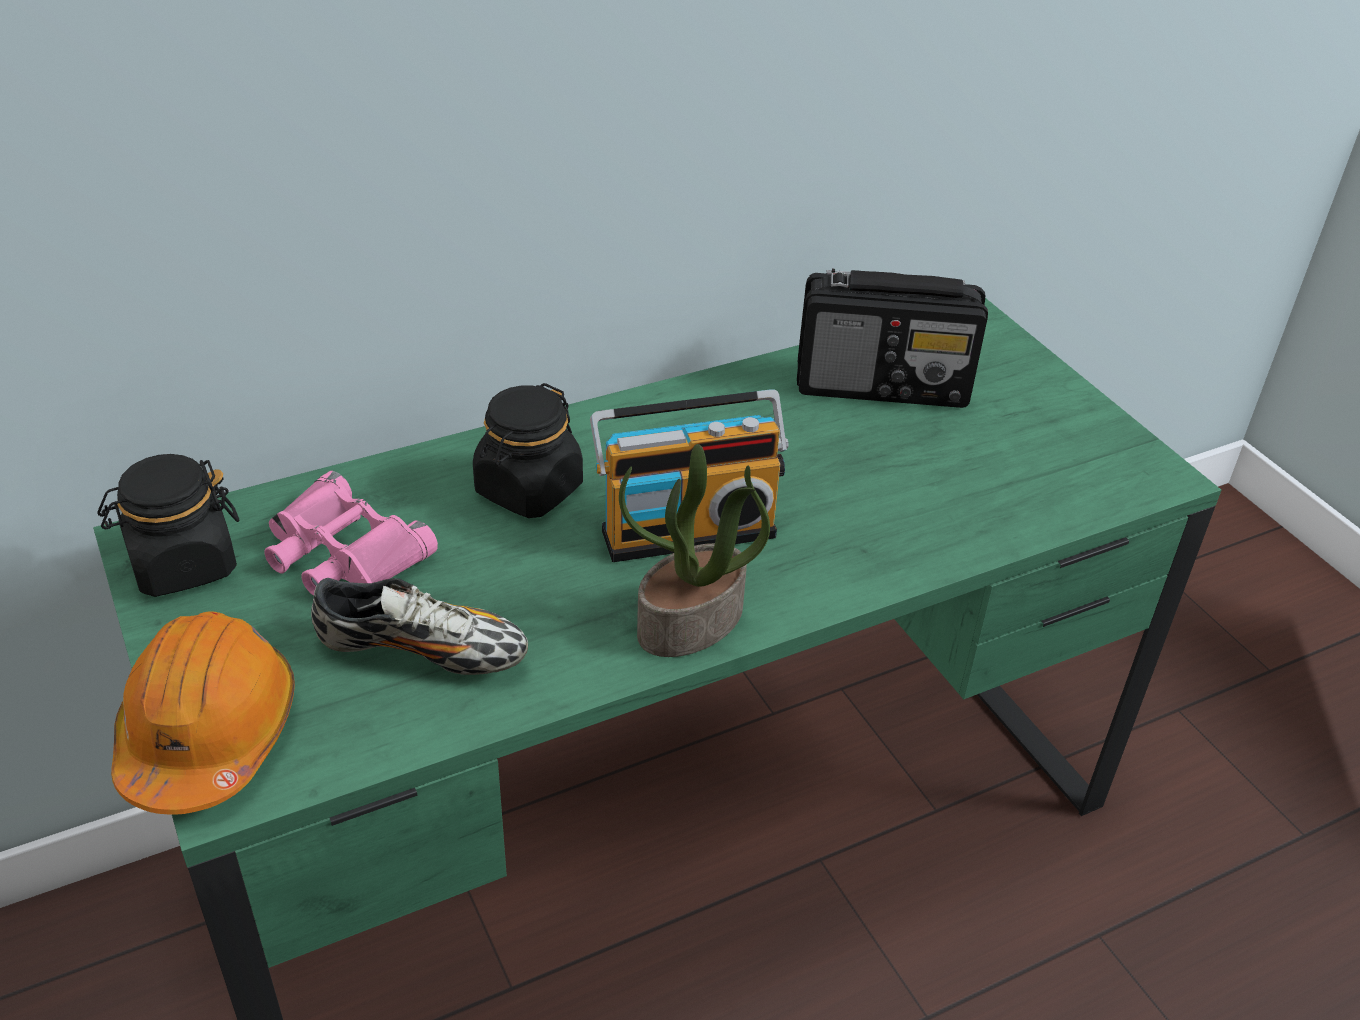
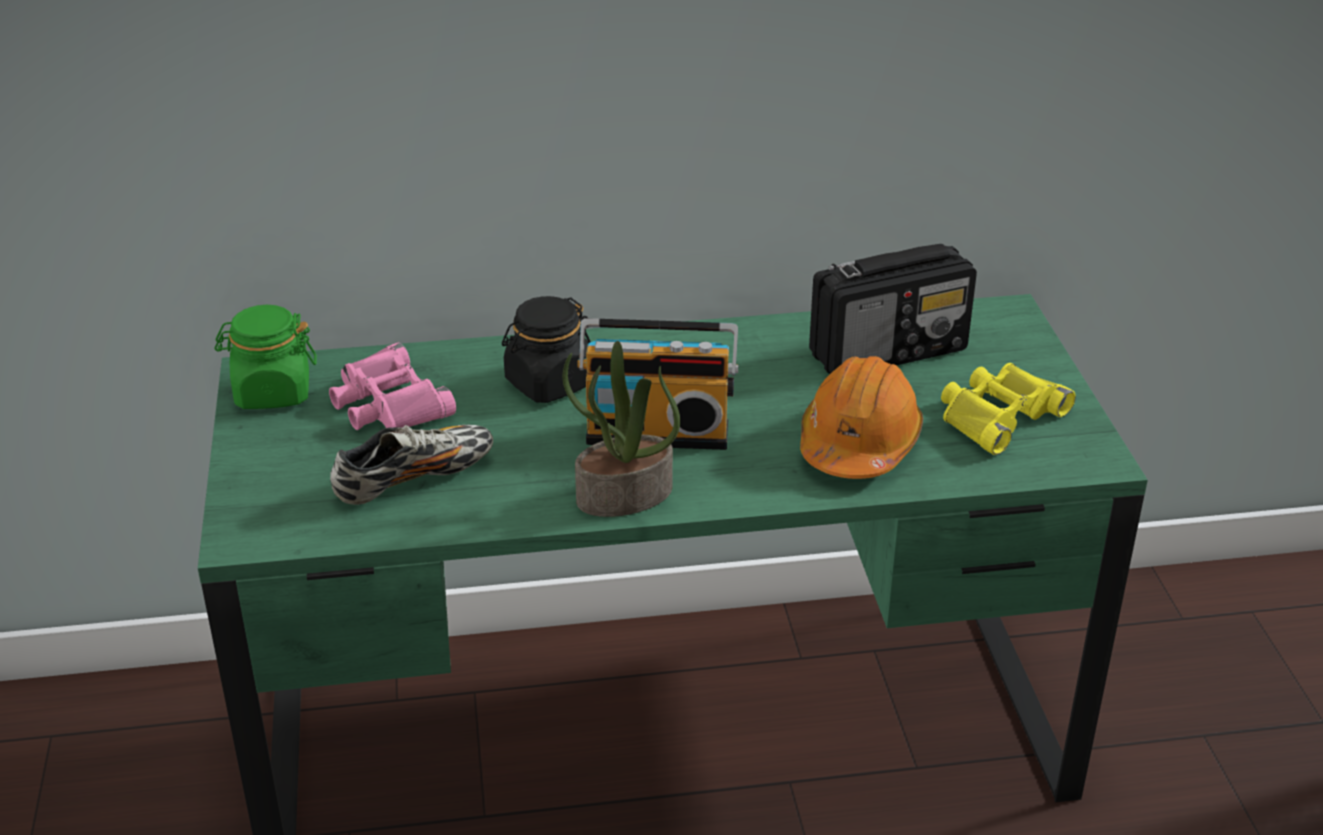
camera: 20 degrees right, 5 degrees down
(182, 564) = (272, 392): black jar -> green jar
(208, 734) = (244, 502): orange hard hat -> orange hard hat (859, 443)
(422, 652) = (414, 479): shoe -> shoe turned 60 degrees counterclockwise
(884, 386) = (889, 352): radio -> radio turned 45 degrees counterclockwise
(1035, 441) = (998, 415): none -> yellow binoculars

